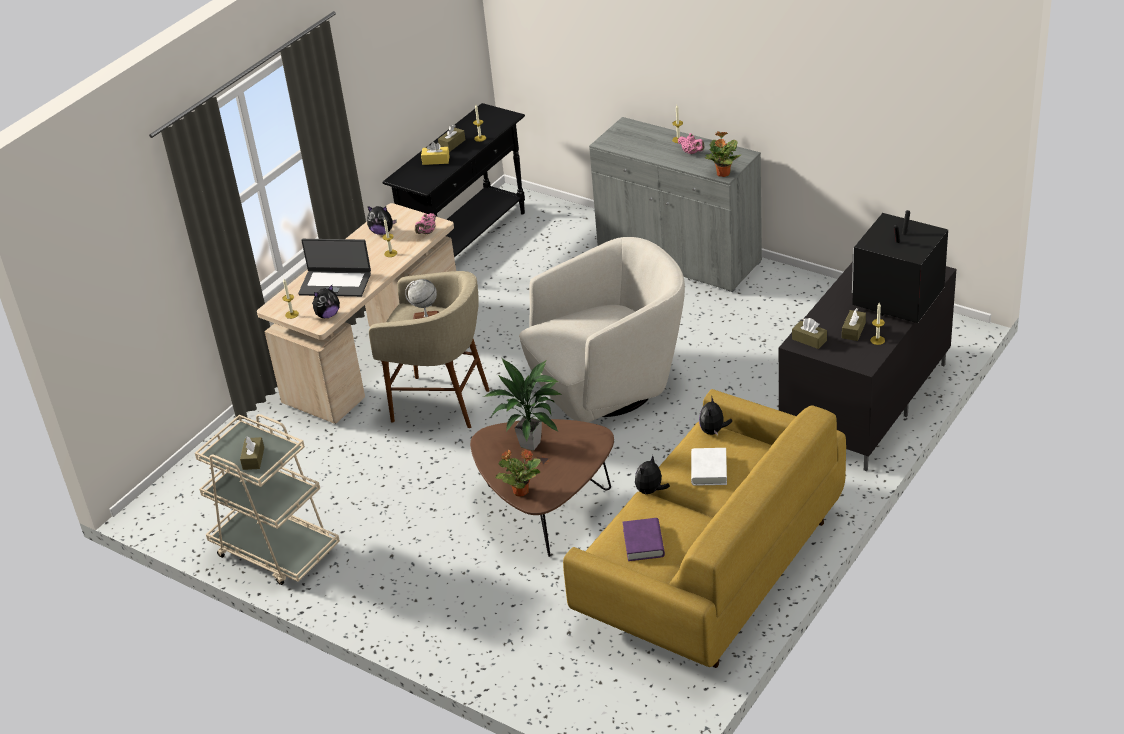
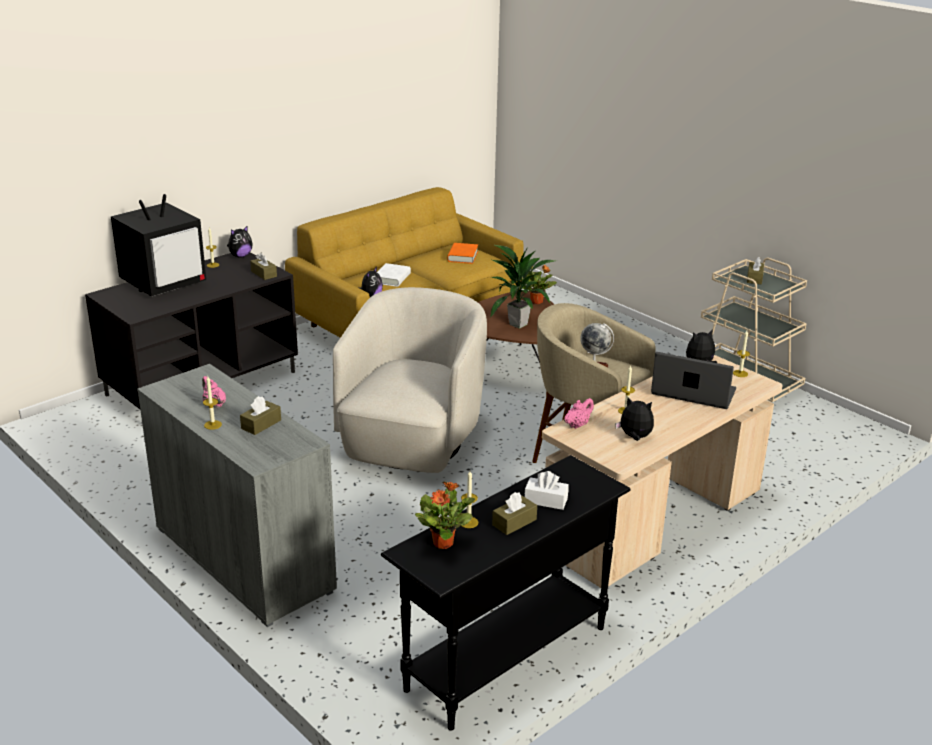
camera: 170 degrees left, 10 degrees down
(436, 160) = (546, 500): yellow tissue box -> white tissue box
(609, 385) = (412, 441): beige armchair -> beige armchair turned 120 degrees clockwise
(643, 543) = (462, 256): purple book -> orange book
(650, 491) = (440, 282): plush toy -> plush toy (240, 256)
(723, 174) = (205, 373): potted plant -> potted plant (443, 542)
(853, 330) = (223, 273): brown tissue box -> brown tissue box (261, 424)

